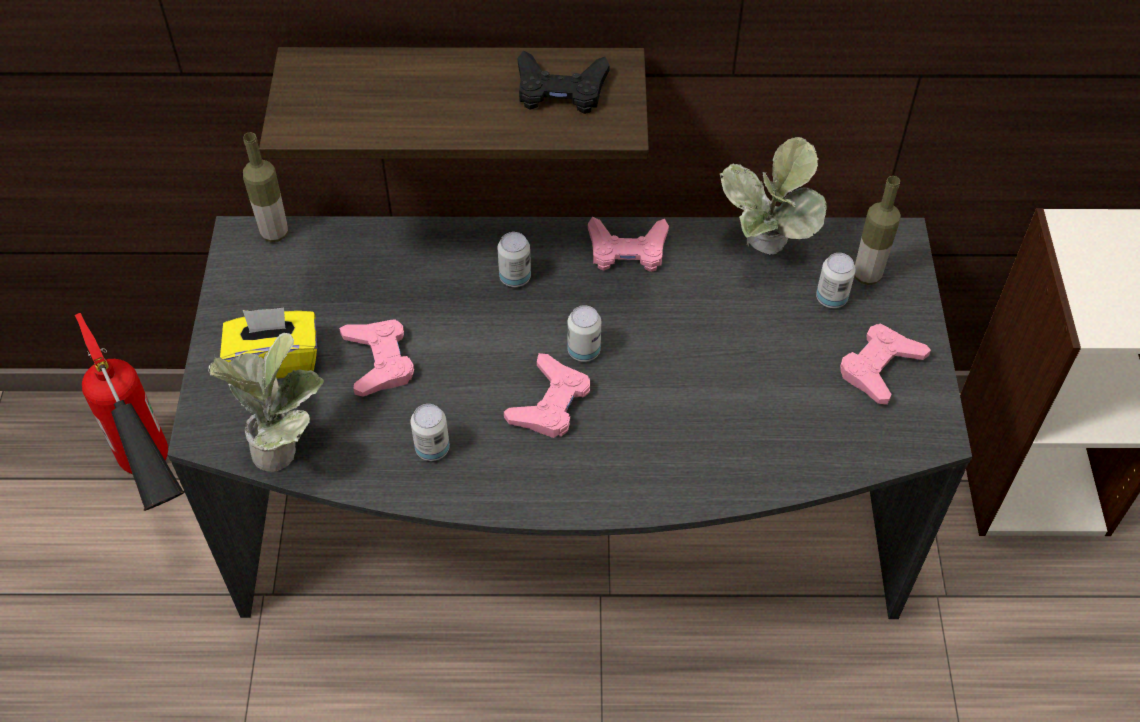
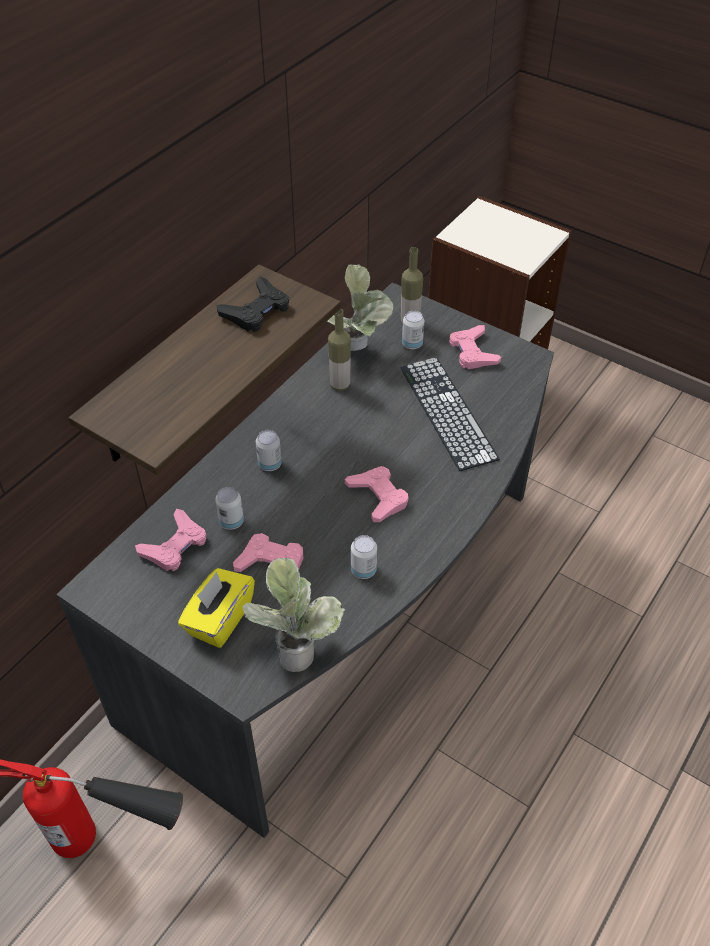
camera: 55 degrees left, 5 degrees down
(274, 233) = (108, 567): bottle -> bottle (340, 385)
(584, 351) = (354, 462): can -> can (231, 522)
(627, 250) = (299, 404): pink game controller -> pink game controller (175, 546)
(747, 397) = (447, 412): none -> keyboard

